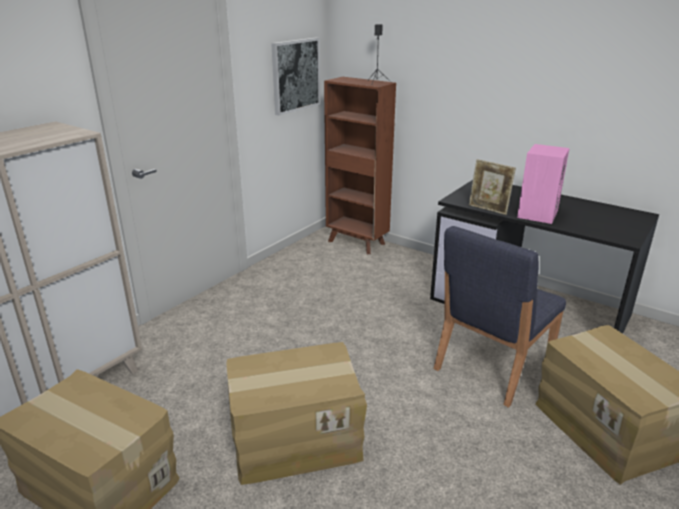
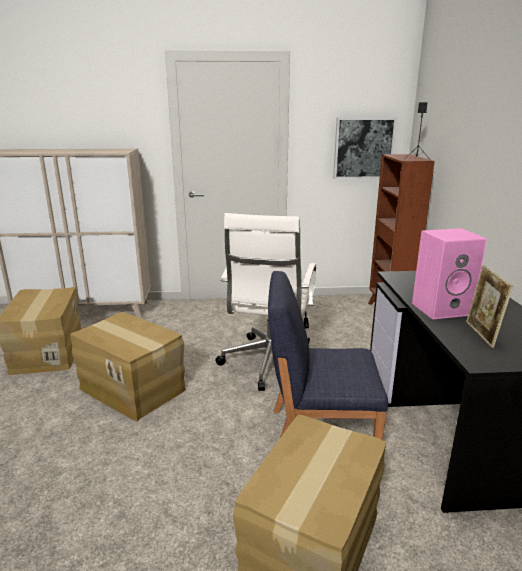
camera: 50 degrees right, 5 degrees down
(358, 335) = (269, 363): none -> white office chair
(488, 209) = (403, 290): picture frame -> picture frame (481, 334)

